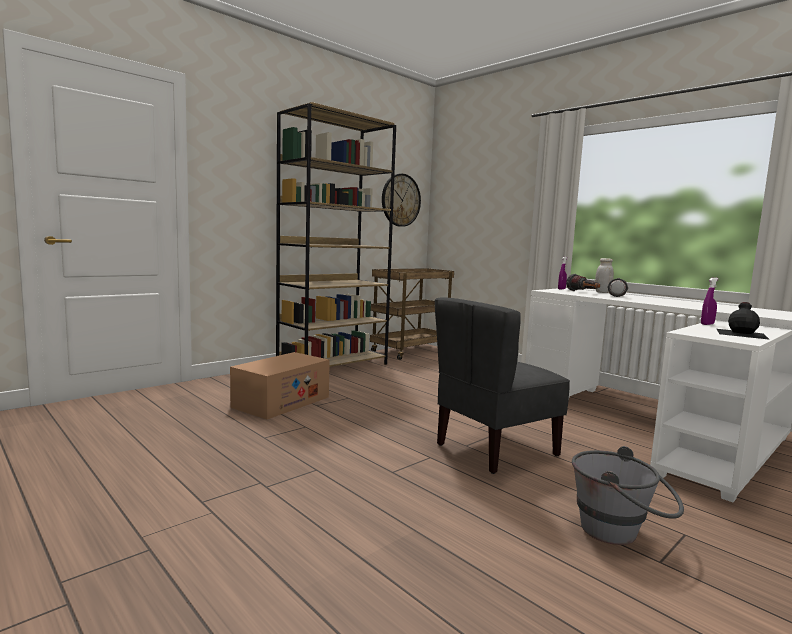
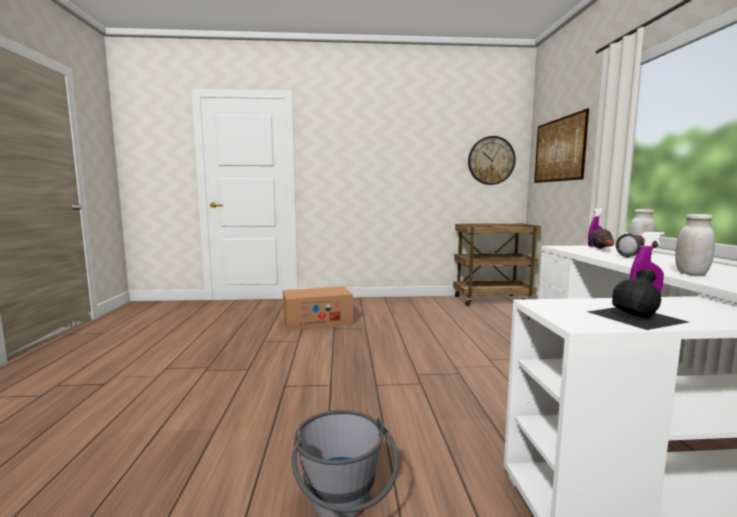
camera: 40 degrees right, 0 degrees up
(333, 366) = (403, 302): brown bookcase -> none
(475, 197) = (559, 150): none -> picture
(495, 449) = (392, 395): grey chair -> none
(687, 305) = (691, 273): none -> white jar

